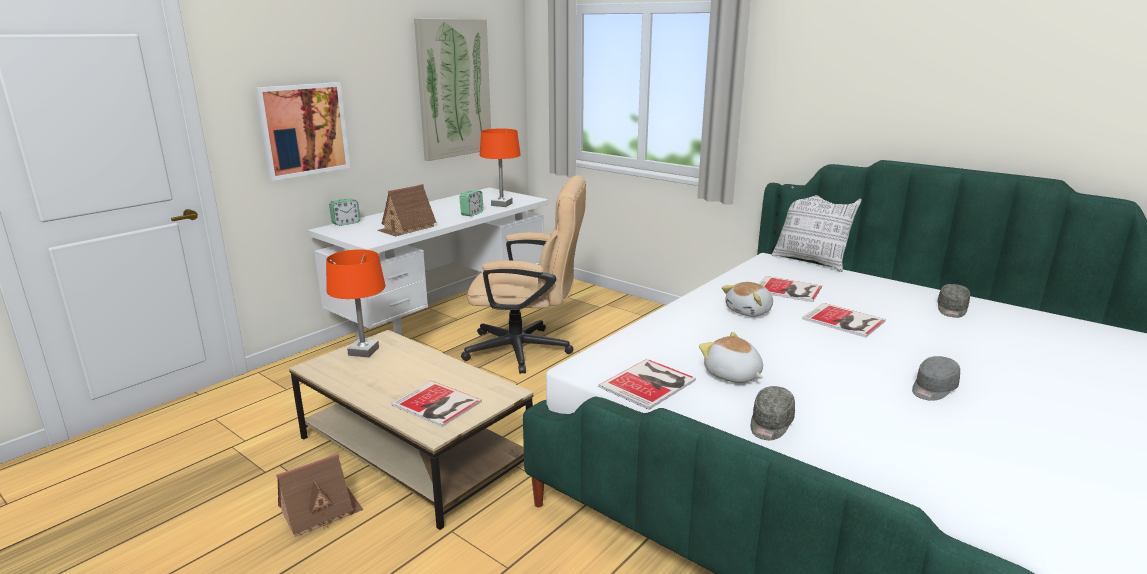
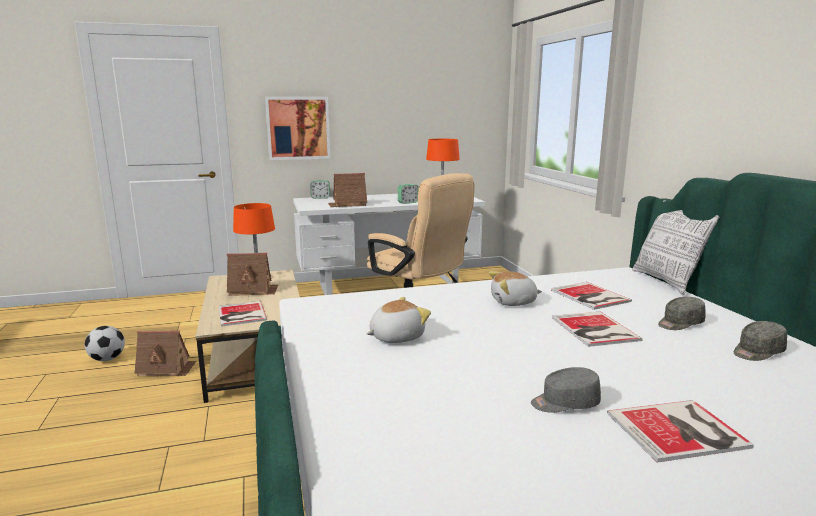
camera: 35 degrees right, 5 degrees down
(203, 534) = (107, 359): none -> football
(391, 370) = (253, 290): none -> toy house
(454, 89) = (431, 108): picture -> none
(650, 383) = (325, 324): book -> book (680, 431)
(732, 375) = (396, 337): plush toy -> plush toy turned 60 degrees clockwise
(770, 424) = (349, 375): grey cap -> grey cap (679, 323)

